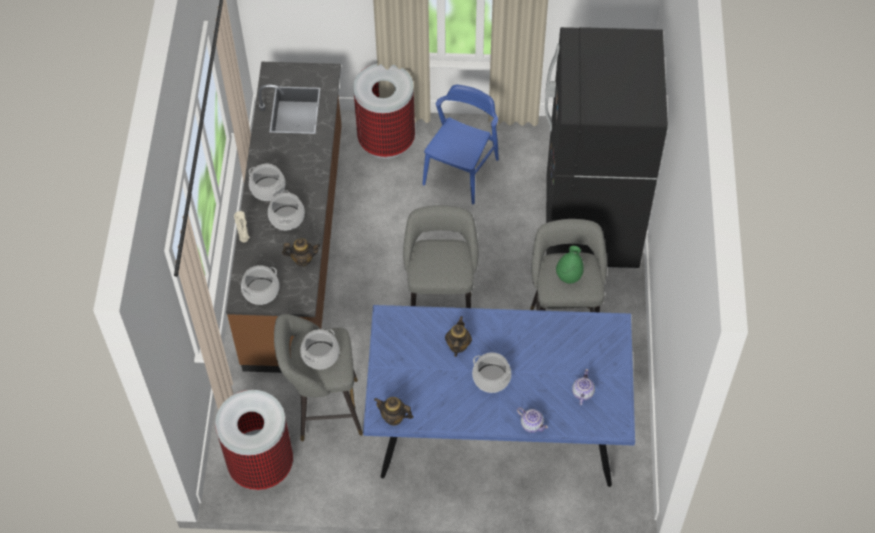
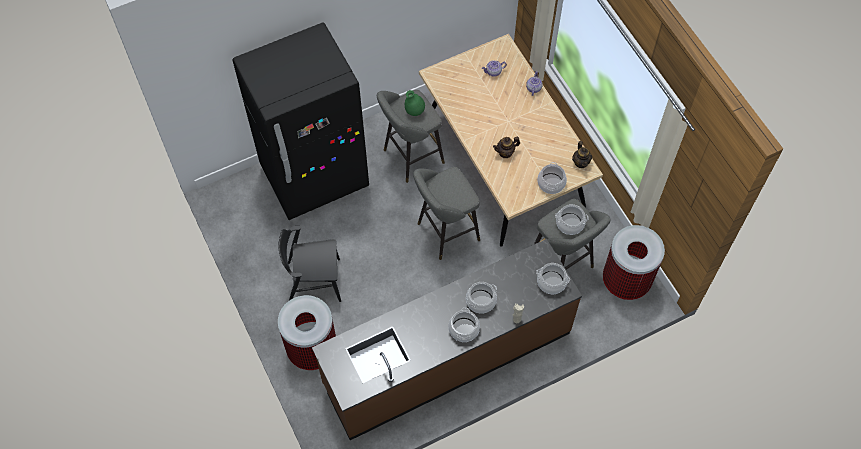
camera: 120 degrees left, 5 degrees up
(302, 259) = (508, 270): teapot -> none
(461, 172) = (314, 281): blue chair -> black chair
(491, 378) = (517, 123): cooking pot -> cooking pot (551, 183)
(496, 422) = (504, 163): blue dining table -> beige dining table

